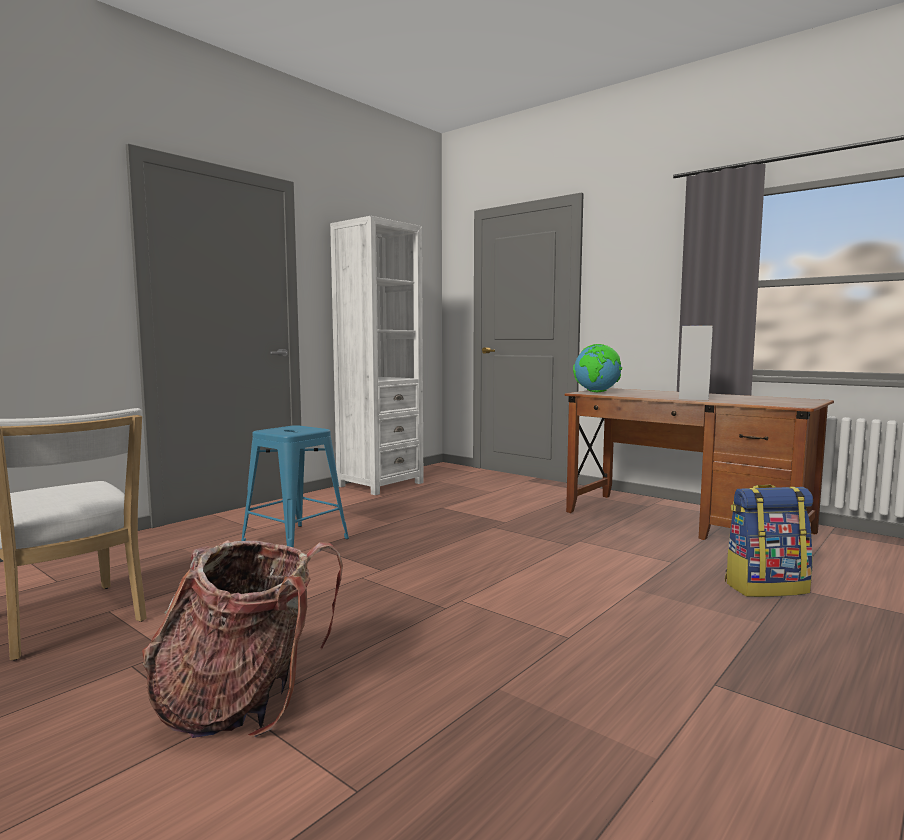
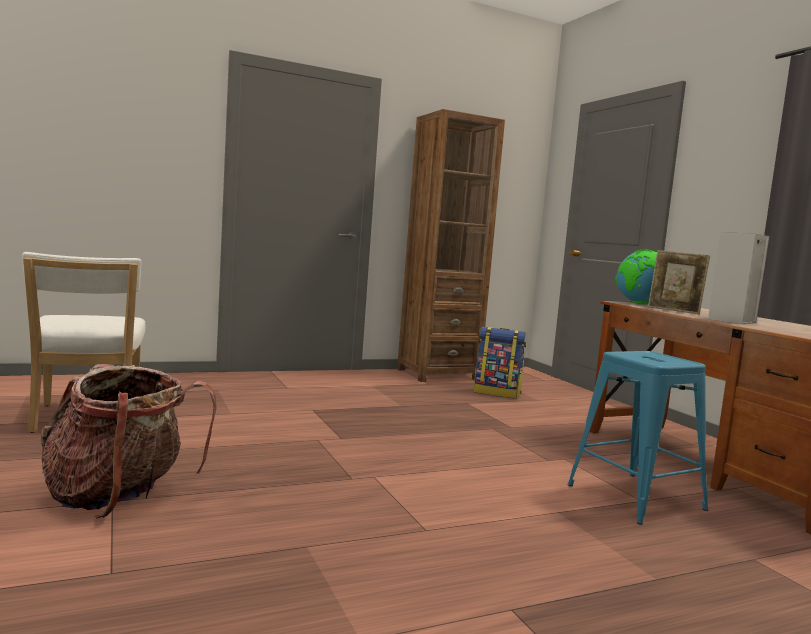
camera: 25 degrees right, 0 degrees up
(296, 541) = (305, 402): blue stool -> blue stool (636, 497)
(380, 484) = (437, 374): white bookcase -> brown bookcase
(636, 395) = (674, 311): none -> picture frame
(765, 587) = (721, 551): backpack -> backpack (497, 393)

